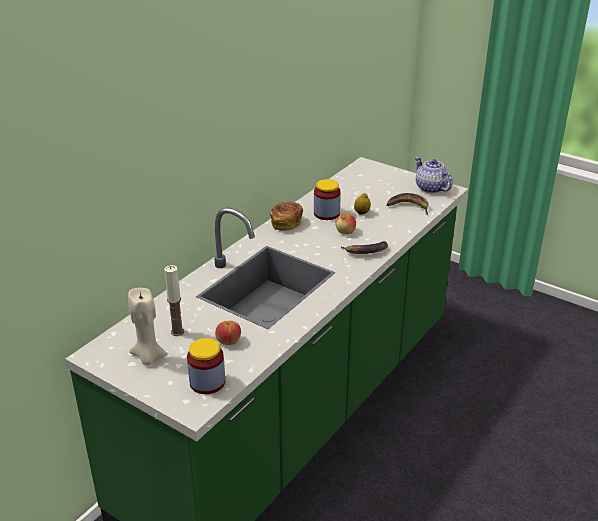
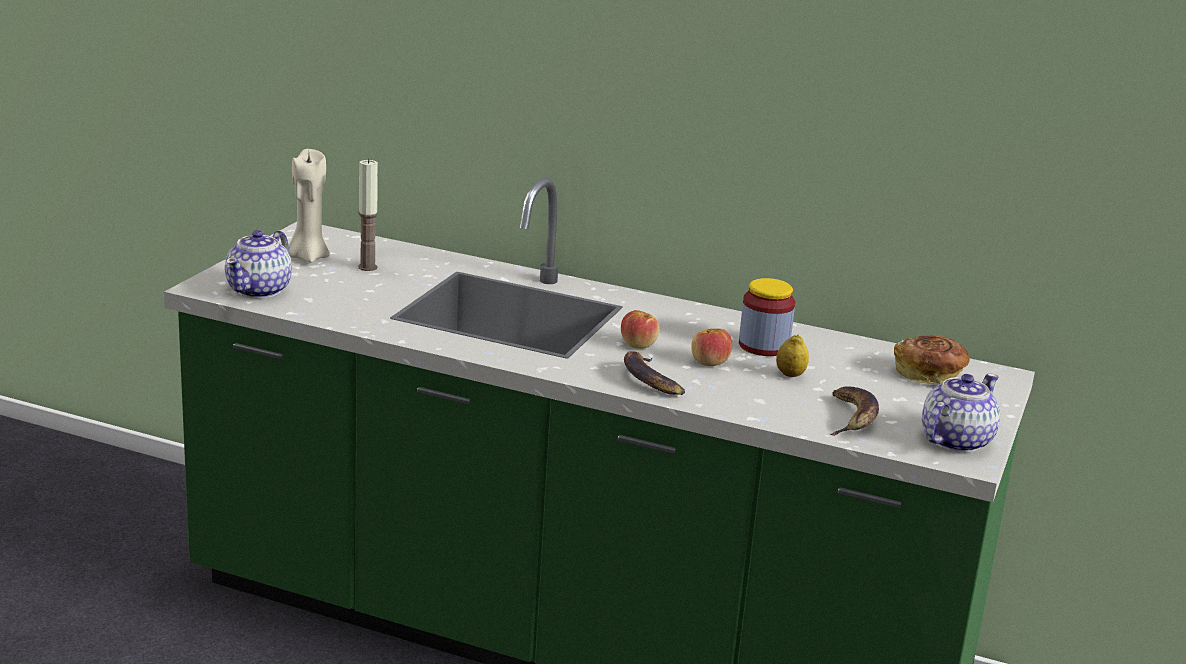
camera: 75 degrees right, 10 degrees down
(207, 382) = (260, 290): jar -> teapot
(228, 341) = (354, 296): apple -> apple (638, 344)
(286, 223) = (705, 317): bread -> bread (929, 376)

